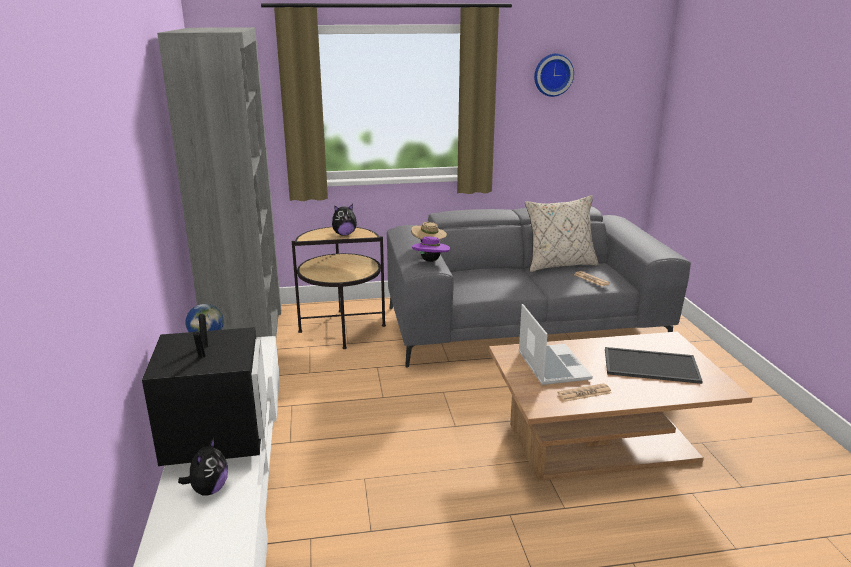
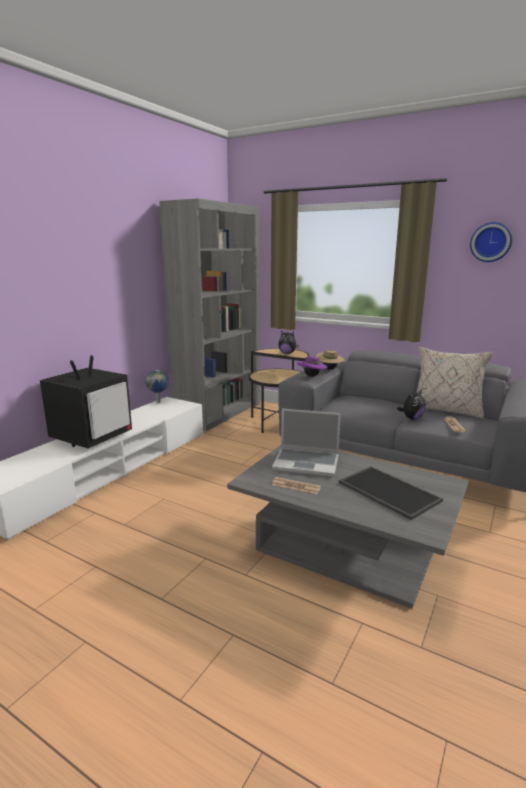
camera: 40 degrees right, 5 degrees down
(209, 489) = (50, 455): plush toy -> plush toy (411, 418)
(551, 365) = (307, 463): laptop -> laptop turned 75 degrees clockwise
(602, 442) = (344, 551): brown coffee table -> grey coffee table

